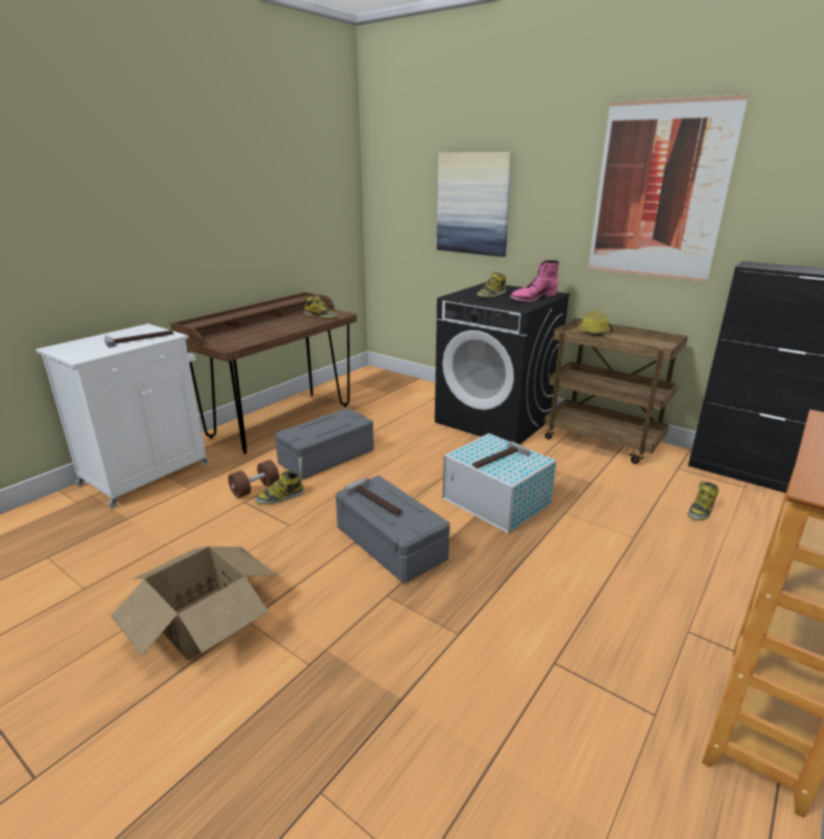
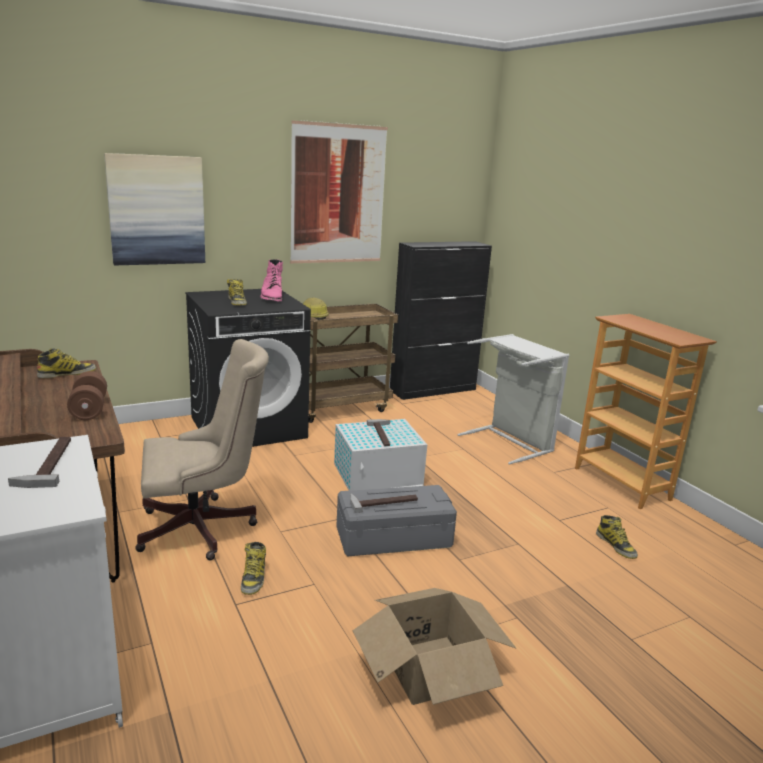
camera: 65 degrees left, 5 degrees down
(255, 489) = (215, 591): brown dumbbell -> brown dumbbell (89, 409)
(327, 457) = (204, 528): grey storage box -> beige office chair
(701, 510) = (453, 419): boot -> boot (616, 546)
(717, 571) = (511, 442): none -> grey laundry basket

